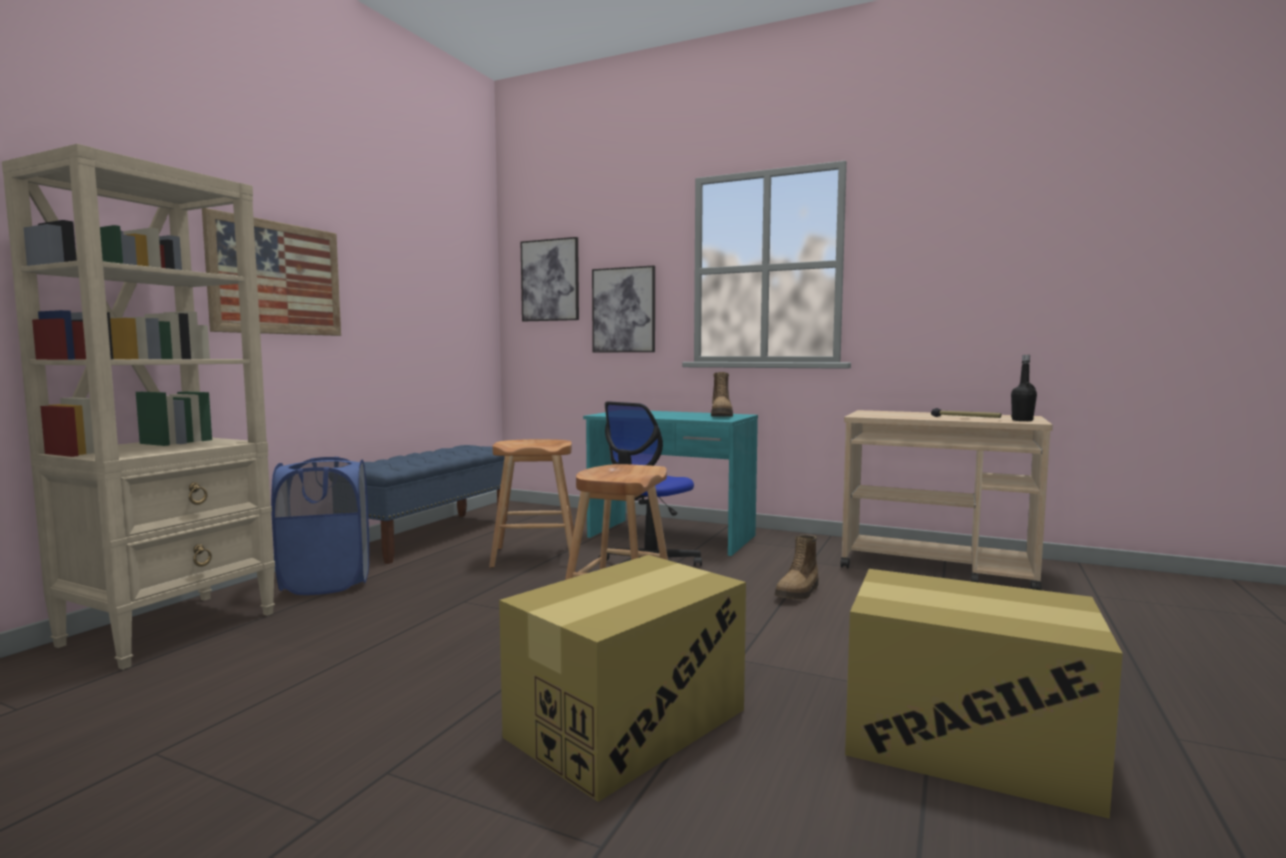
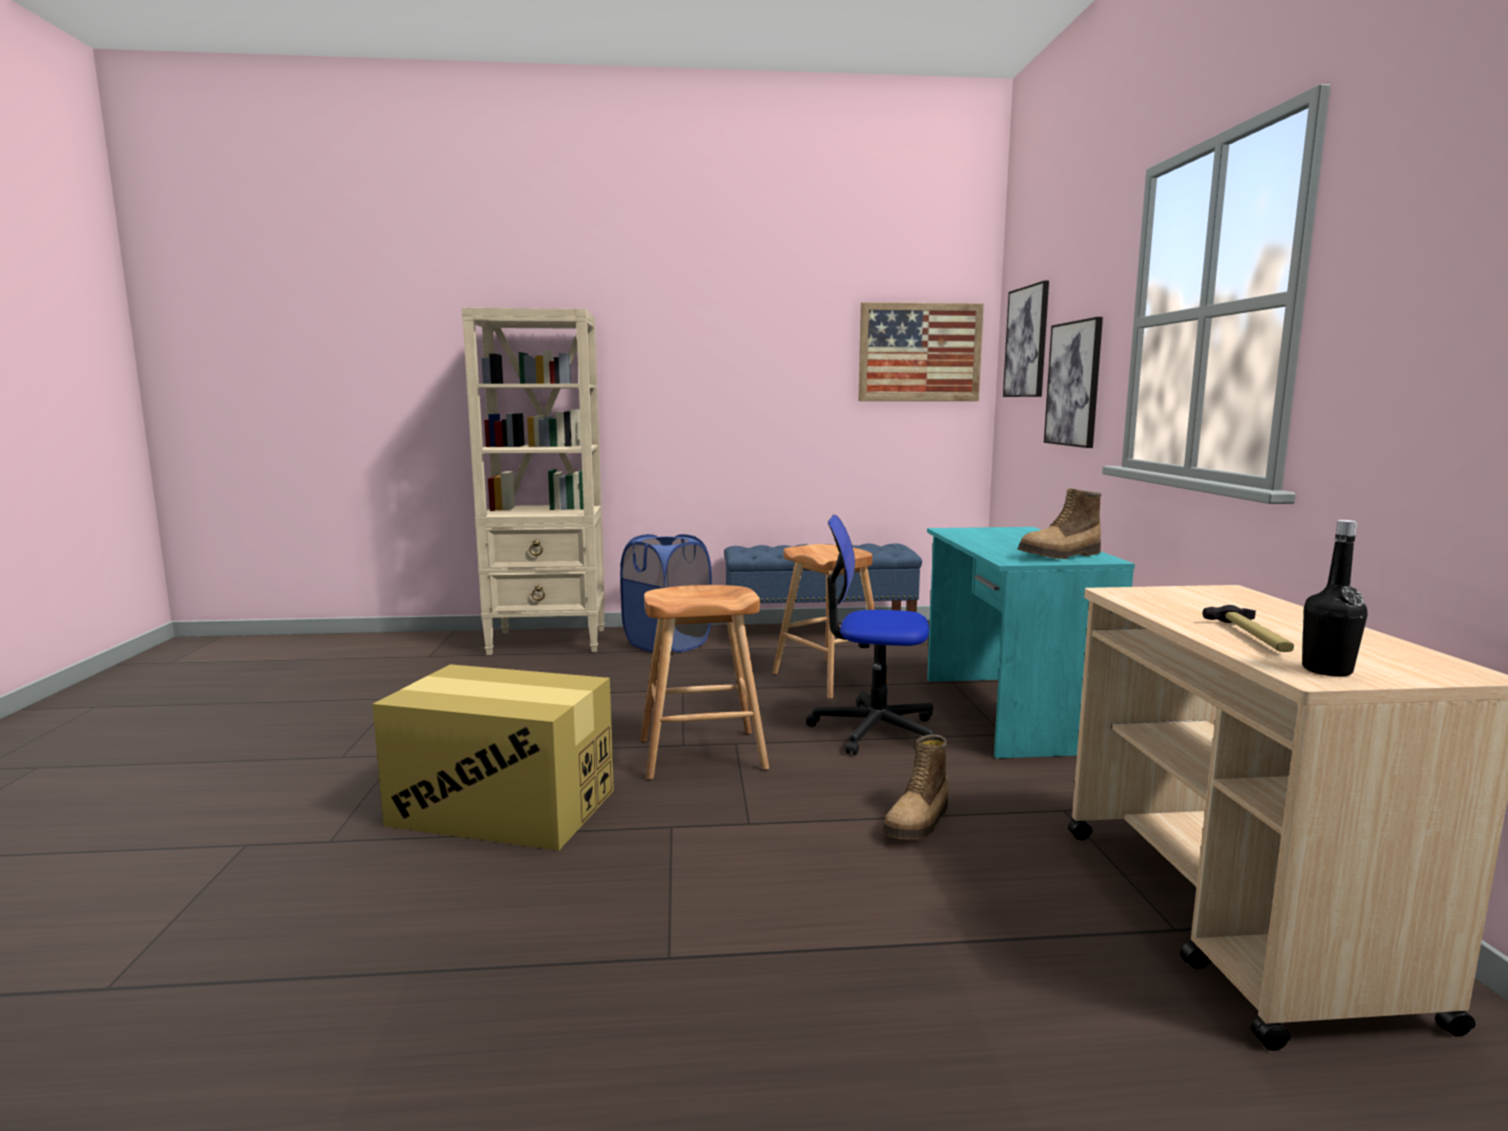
camera: 60 degrees right, 5 degrees up
(276, 278) = (682, 372): picture -> picture (920, 352)
(798, 592) = (918, 822): boot -> boot turned 60 degrees counterclockwise
(968, 743) = (561, 991): cardboard box -> none

